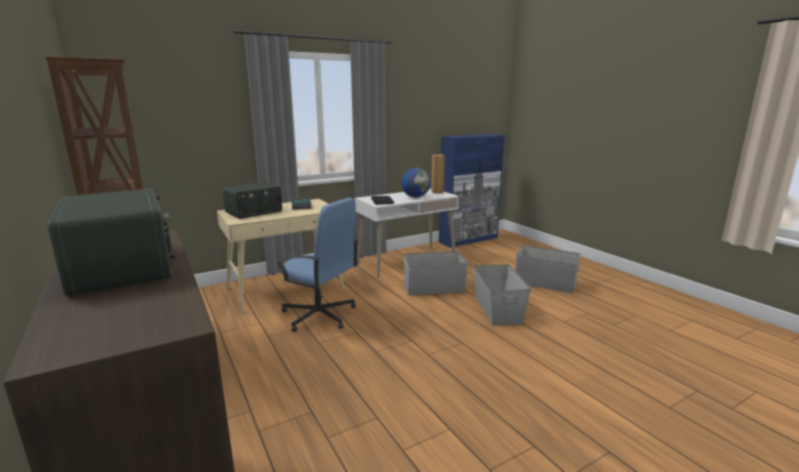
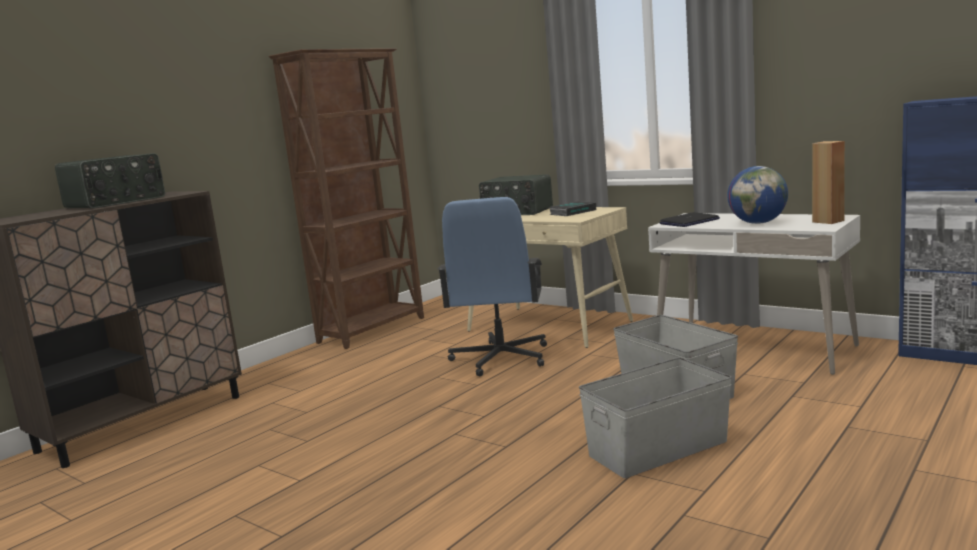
camera: 70 degrees right, 5 degrees down
(545, 283) = (870, 470): grey storage box -> none

